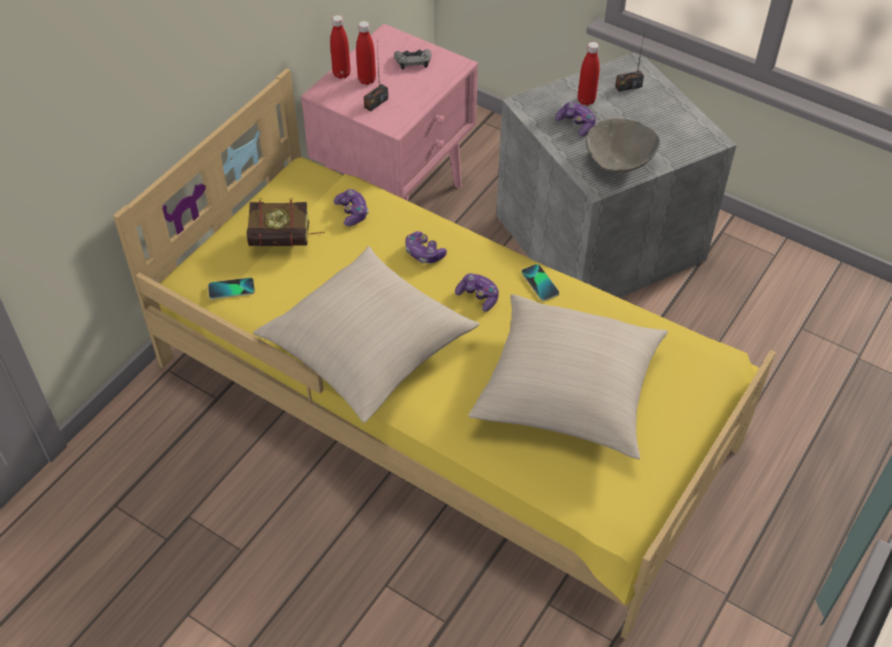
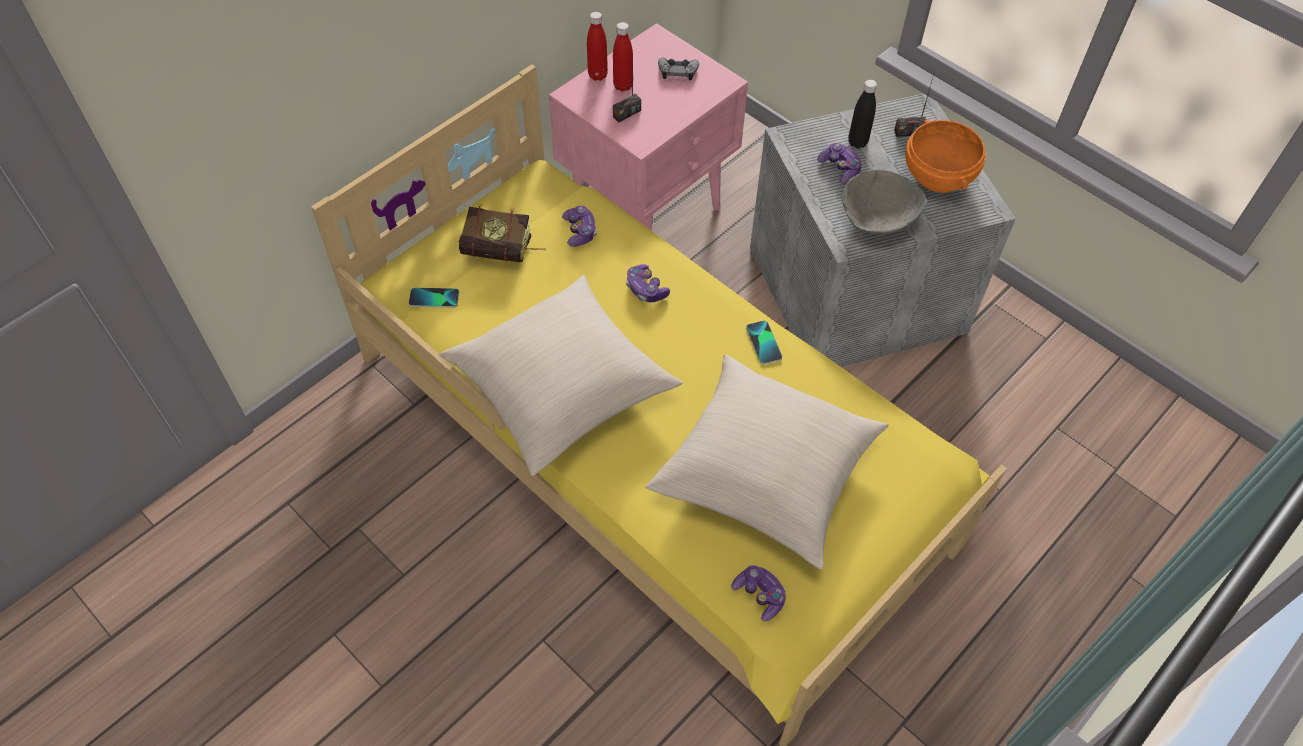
camera: 10 degrees right, 5 degrees up
(478, 297) = (693, 348): game controller -> game controller (759, 595)
(586, 100) = (857, 142): red bottle -> black bottle
(663, 119) = (939, 177): none -> orange bowl

